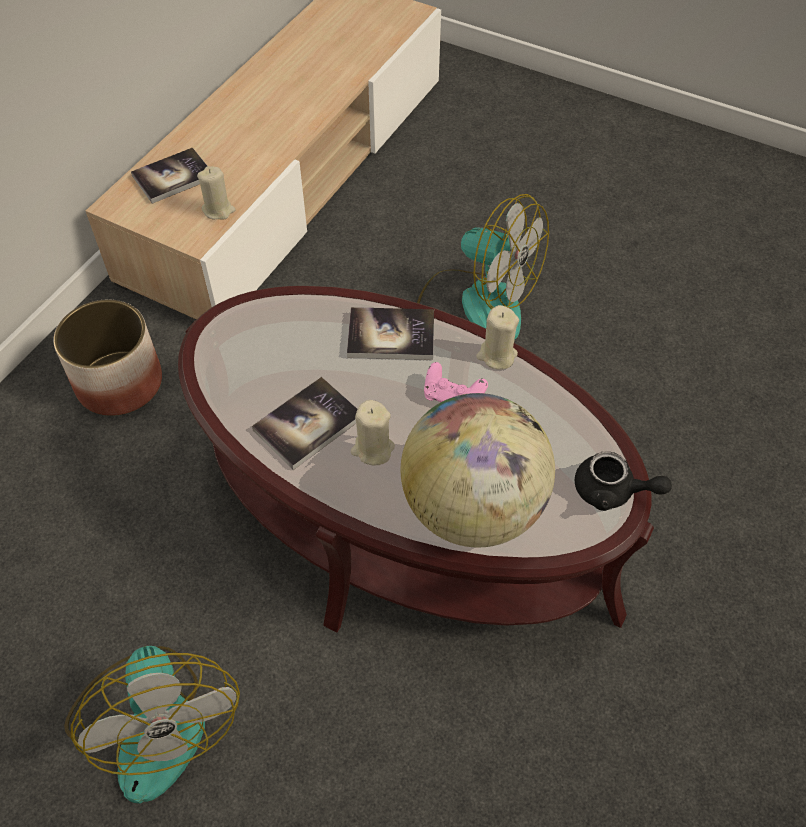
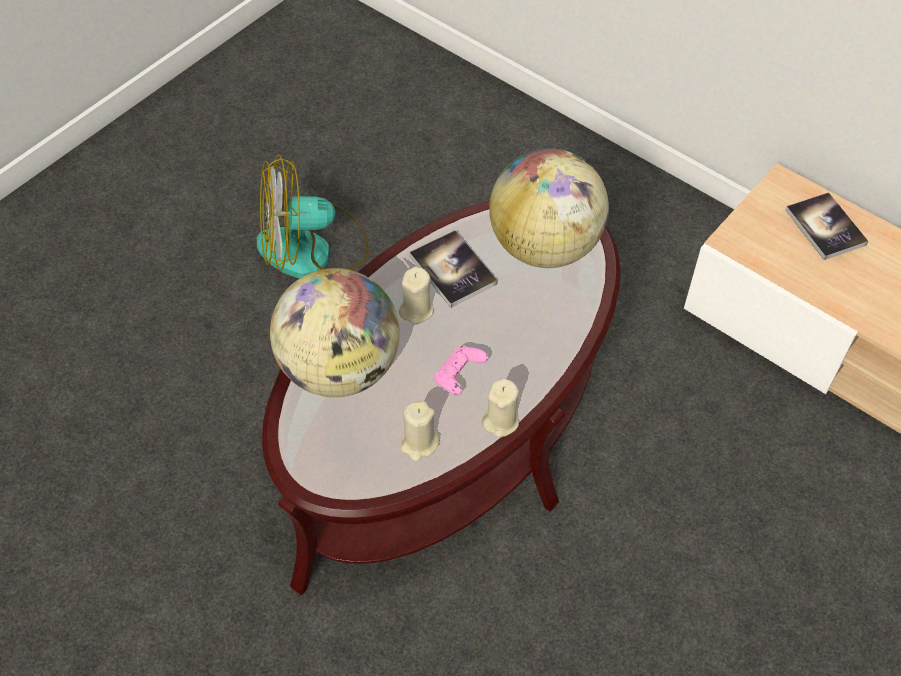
camera: 100 degrees right, 0 degrees up
(119, 383) = (630, 235): planter -> none
(218, 210) = (773, 260): beige candle -> beige candle (419, 443)
(260, 346) = (544, 246): none -> globe
(391, 335) = (540, 341): book -> none
(476, 304) = (708, 549): fan -> none
(612, 492) = (325, 477): black teapot -> none

